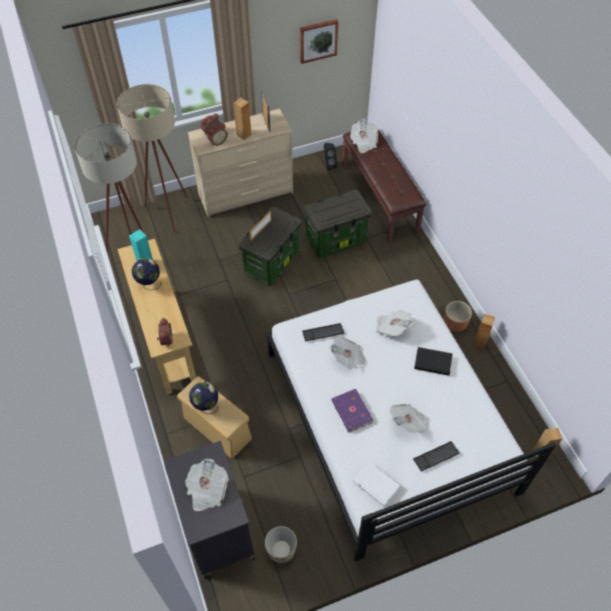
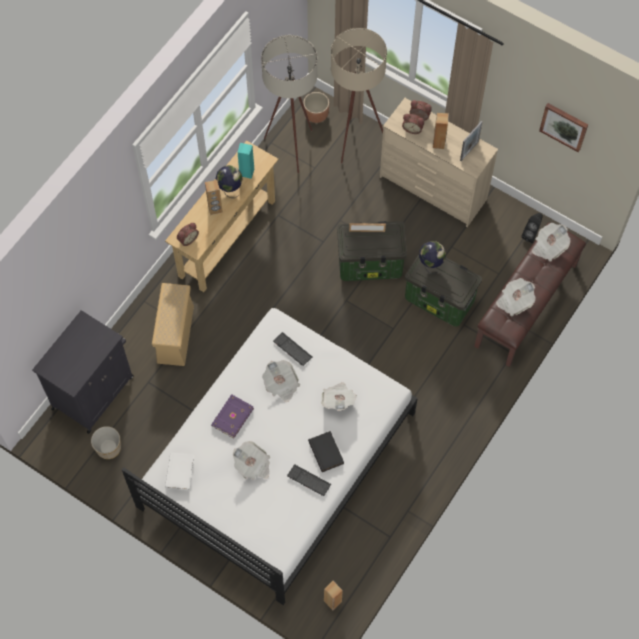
camera: 55 degrees right, 10 degrees up
(206, 406) = (167, 310): globe -> globe (430, 264)
(207, 490) = (78, 354): newspaper -> newspaper (514, 301)
(436, 456) = (236, 503): keyboard -> keyboard (309, 480)
(454, 324) = (420, 458): brown planter -> brown planter (316, 115)
(480, 343) = (415, 492): brown speaker -> brown speaker (215, 209)

